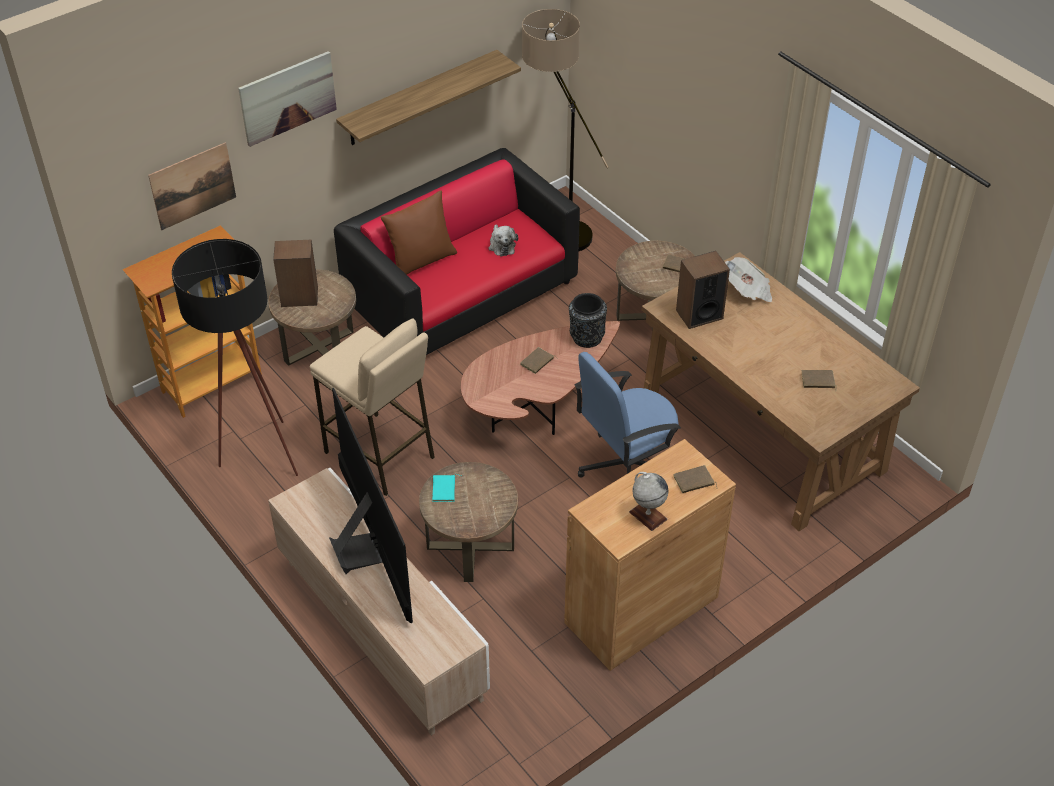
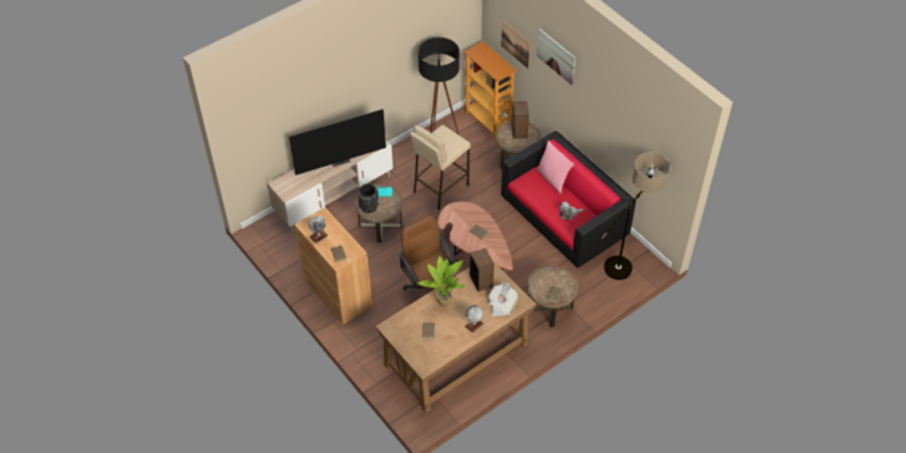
camera: 90 degrees right, 5 degrees up
(419, 98) = (608, 127): shelf -> none
(421, 261) = (553, 179): brown pillow -> pink pillow
(586, 337) = (498, 254): black vase -> black vase (369, 206)
(625, 467) = (431, 289): blue office chair -> brown office chair
(750, 362) = (443, 301): none -> potted plant
(794, 324) = (474, 324): none -> globe

